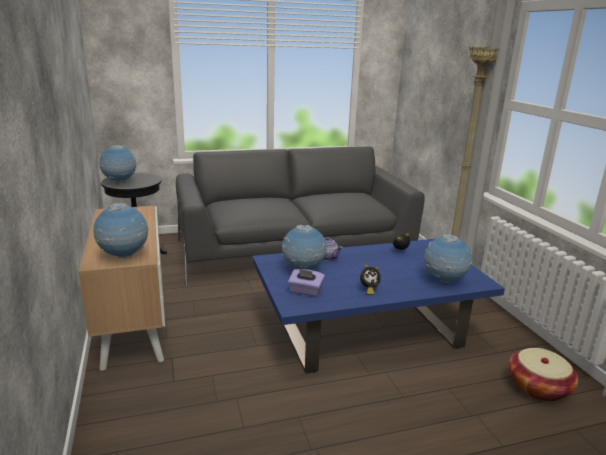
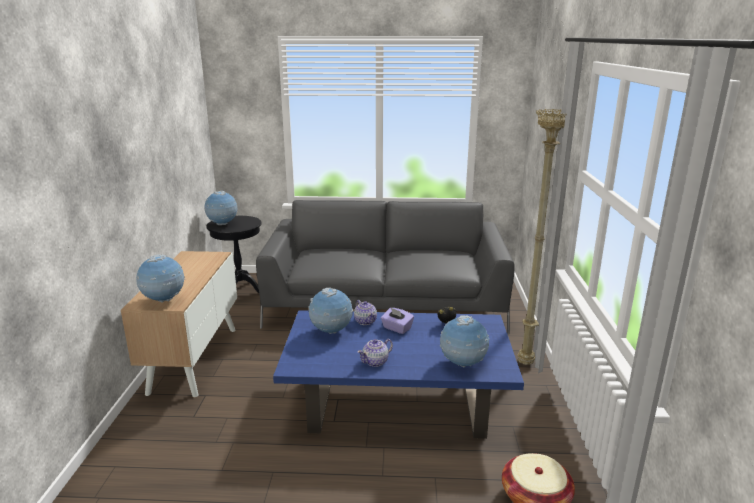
camera: 20 degrees right, 0 degrees up
(305, 291) = (315, 354): purple tissue box -> purple tissue box (396, 328)
(368, 290) = (375, 362): alarm clock -> teapot

